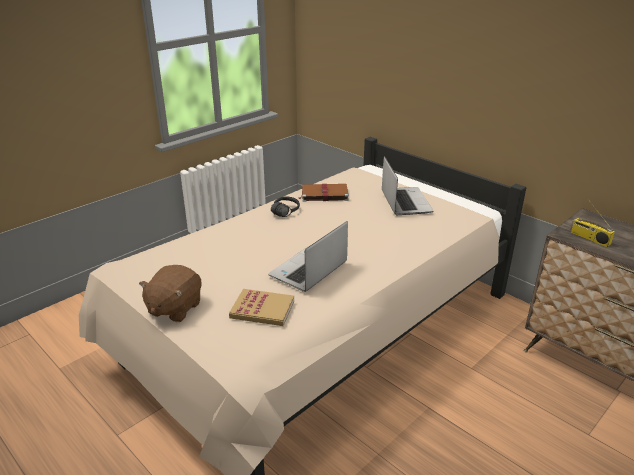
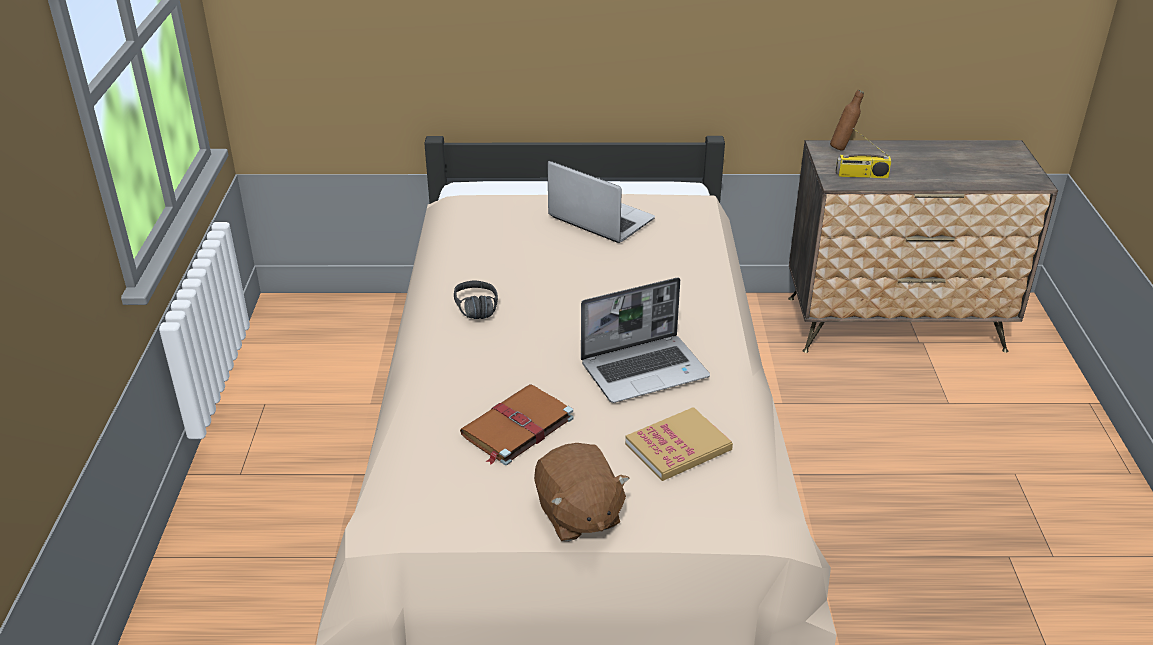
camera: 45 degrees left, 5 degrees up
(308, 270) = (645, 370): laptop -> laptop turned 105 degrees counterclockwise
(323, 194) = (482, 257): brown book -> brown book (516, 428)
(602, 221) = (843, 148): none -> brown bottle

